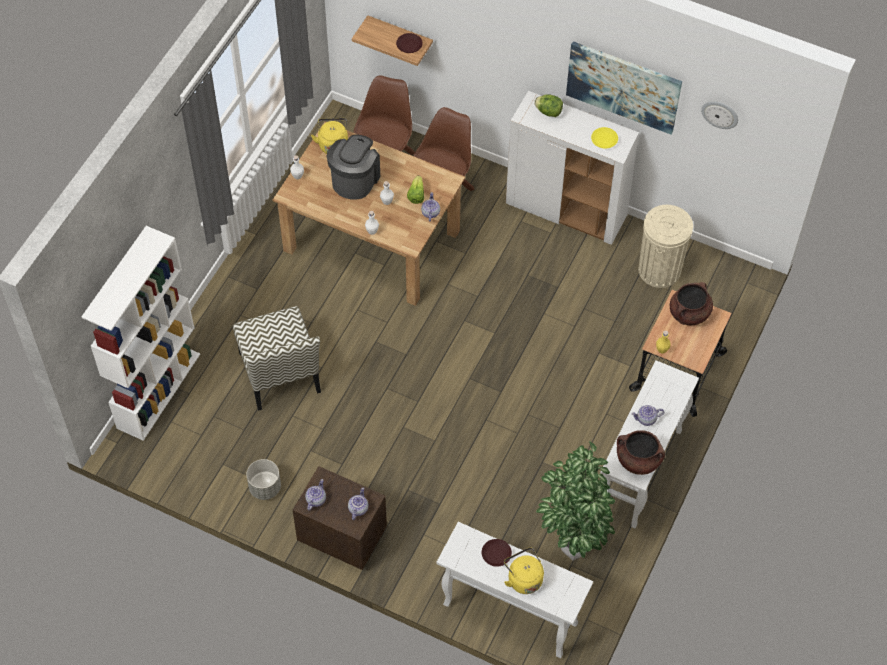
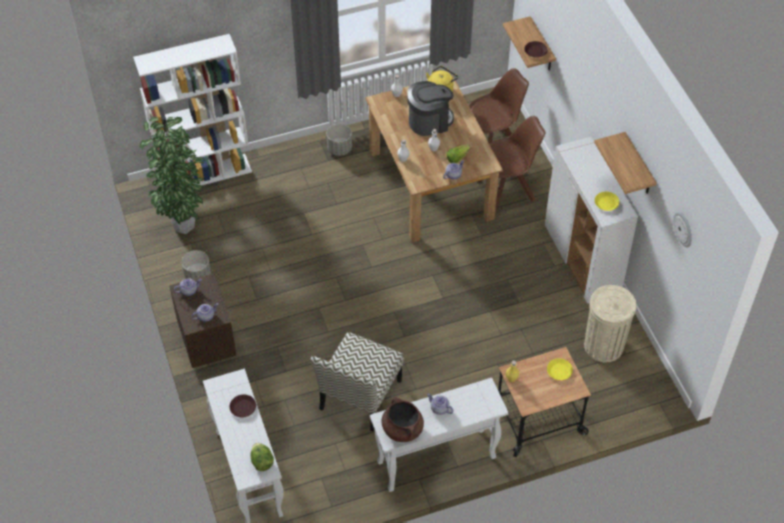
camera: 45 degrees right, 5 degrees down
(255, 270) = (339, 149): none -> grey planter
(280, 373) = (284, 218): chair -> chair (360, 396)
(523, 578) = (241, 436): yellow kettle -> none
(548, 112) = (588, 159): lettuce -> lettuce (262, 462)
(570, 549) = (333, 468): potted plant -> potted plant (183, 225)
(623, 86) = (638, 166): picture -> shelf
(689, 313) = (559, 371): brown cooking pot -> yellow plate

